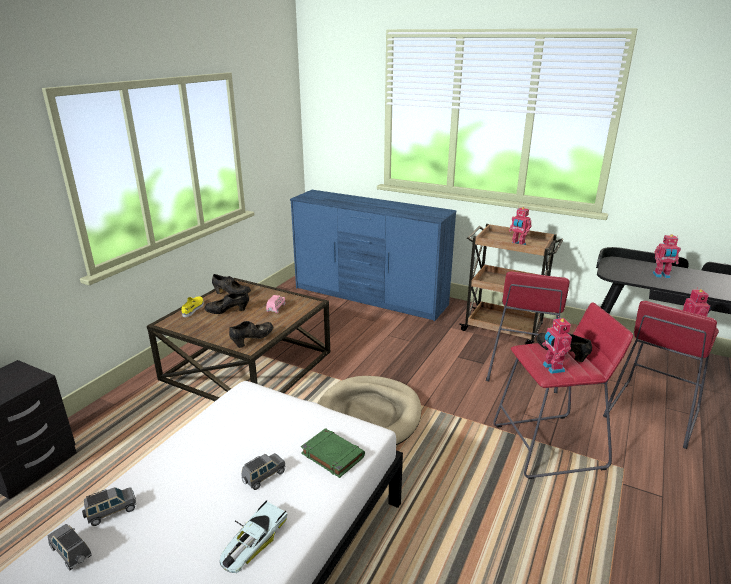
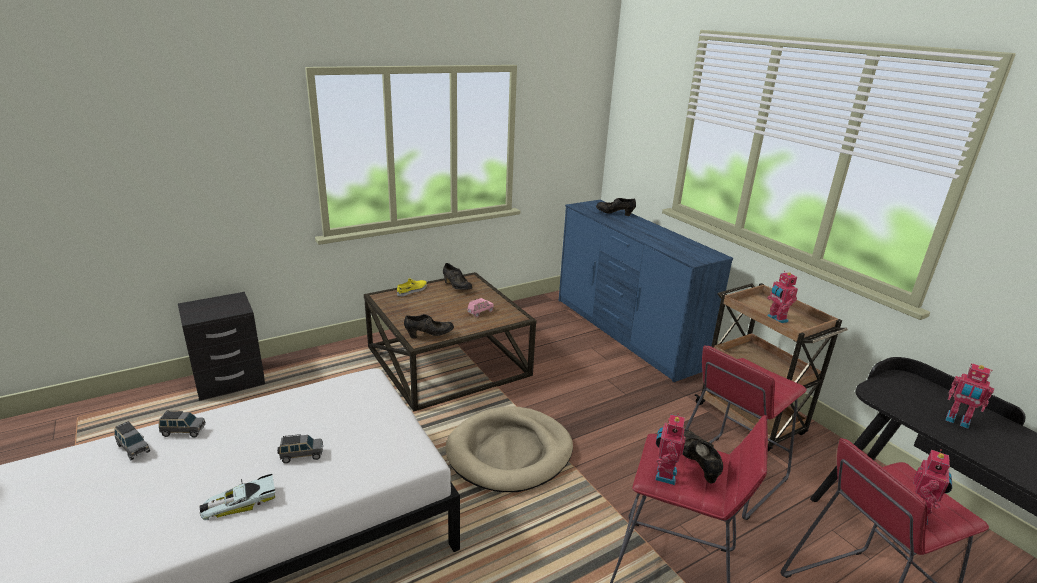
camera: 30 degrees right, 0 degrees up
(71, 553) = (133, 448): grey toy car -> grey toy car turned 150 degrees clockwise
(228, 312) = (437, 302): black shoe -> black shoe (614, 214)
(332, 455) = (369, 463): green book -> none

